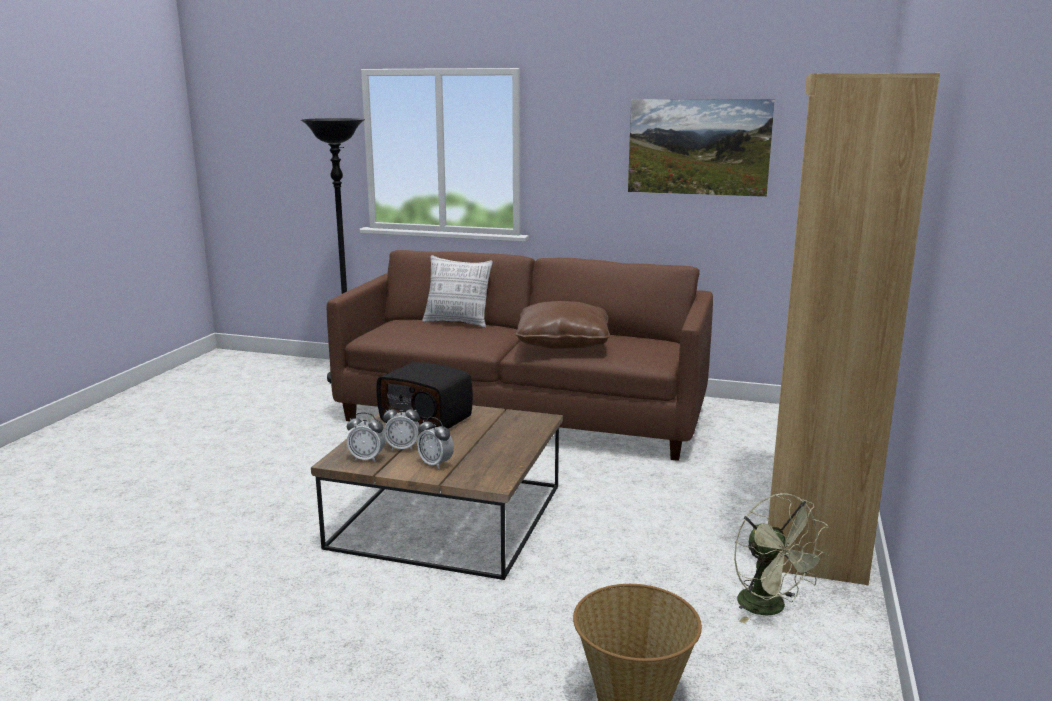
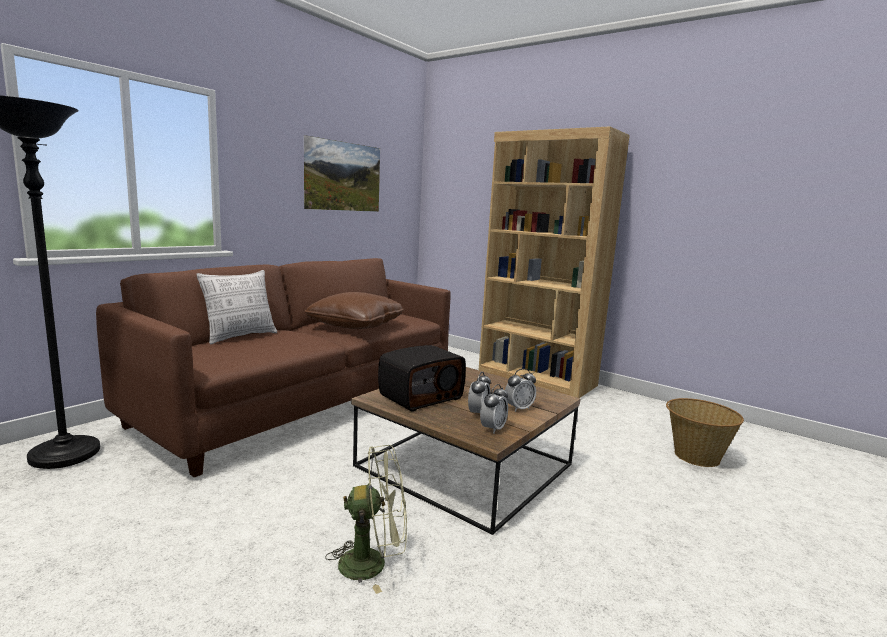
camera: 70 degrees left, 5 degrees down
(770, 608) = (615, 407): green fan -> green fan (373, 563)

